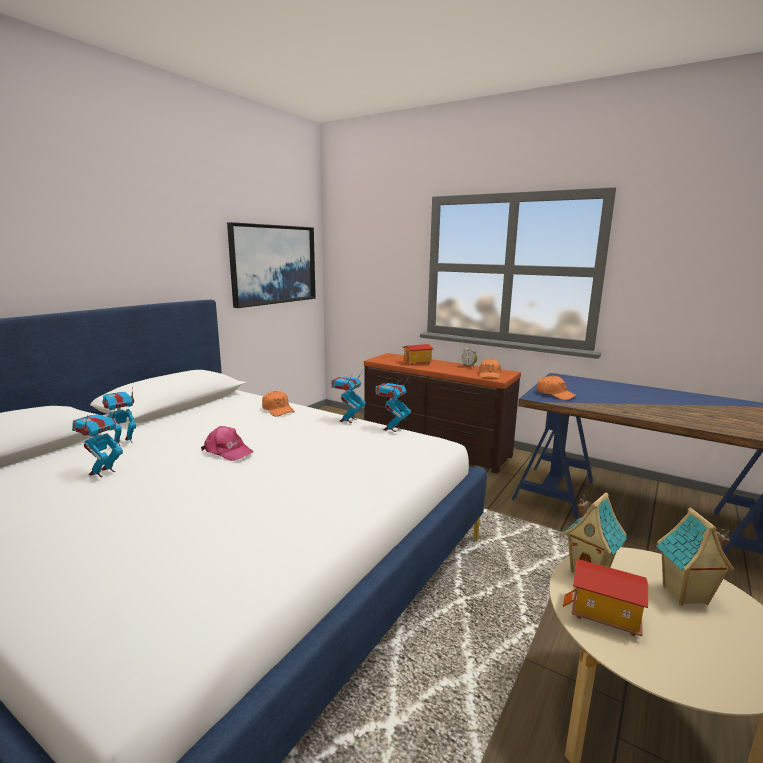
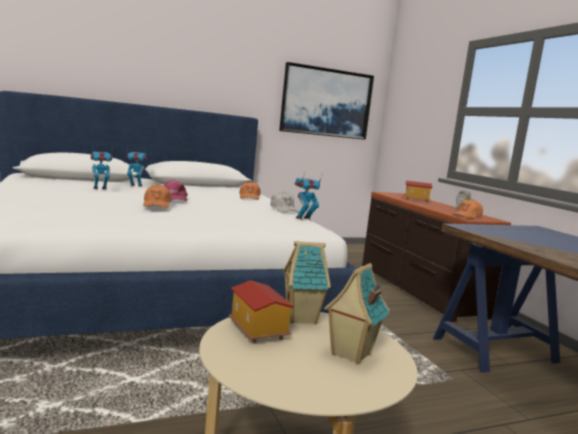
camera: 35 degrees right, 5 degrees down
(348, 420) = (283, 209): toy robot -> white cap
(555, 394) = (491, 230): orange cap -> orange cap (157, 204)

